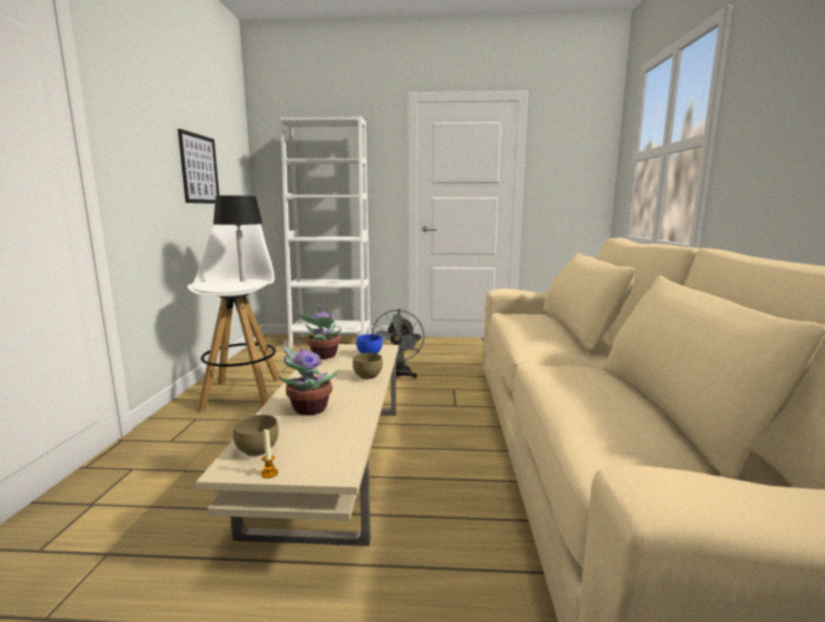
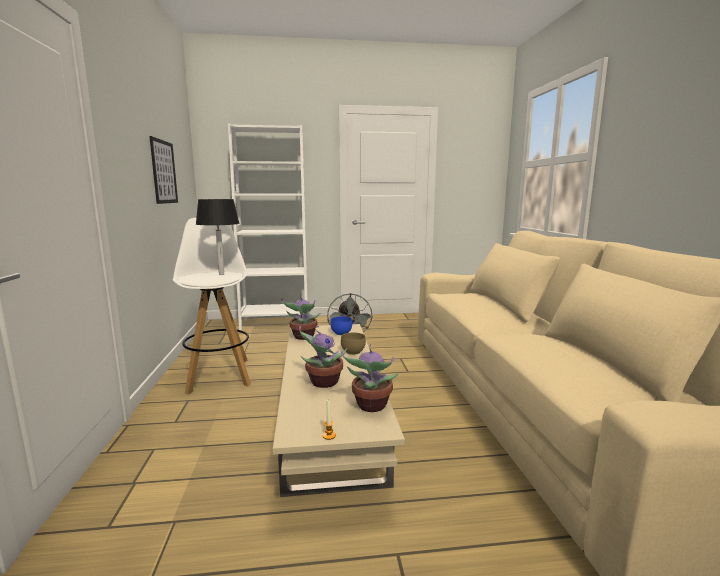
camera: 10 degrees left, 0 degrees up
(256, 450) = (304, 418): brown bowl -> none
(344, 442) = (371, 406): none -> potted plant

